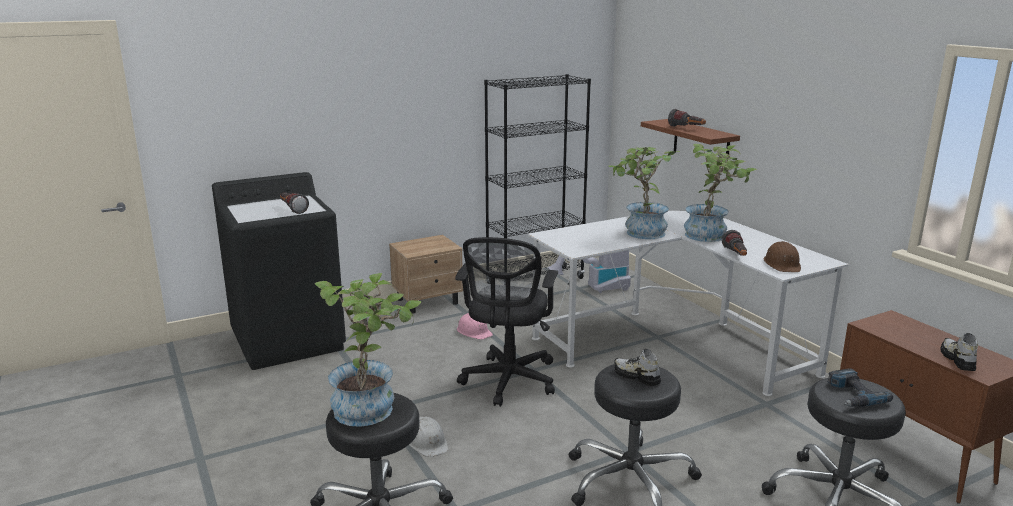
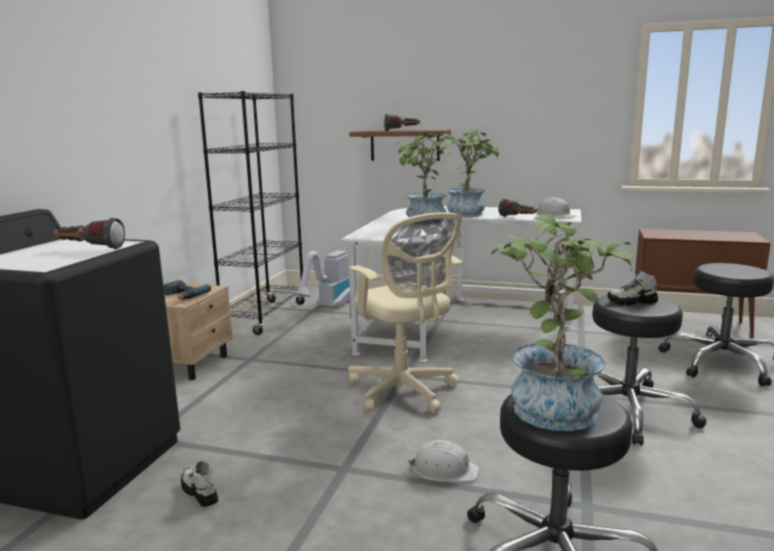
camera: 45 degrees left, 5 degrees down
(474, 331) = (291, 370): pink hard hat -> none
(508, 382) = (404, 392): black office chair -> beige office chair
(782, 264) = (555, 216): brown hard hat -> white hard hat
(852, 395) = (731, 270): power drill -> power drill (183, 295)
(957, 360) = (729, 237): shoe -> shoe (199, 492)

